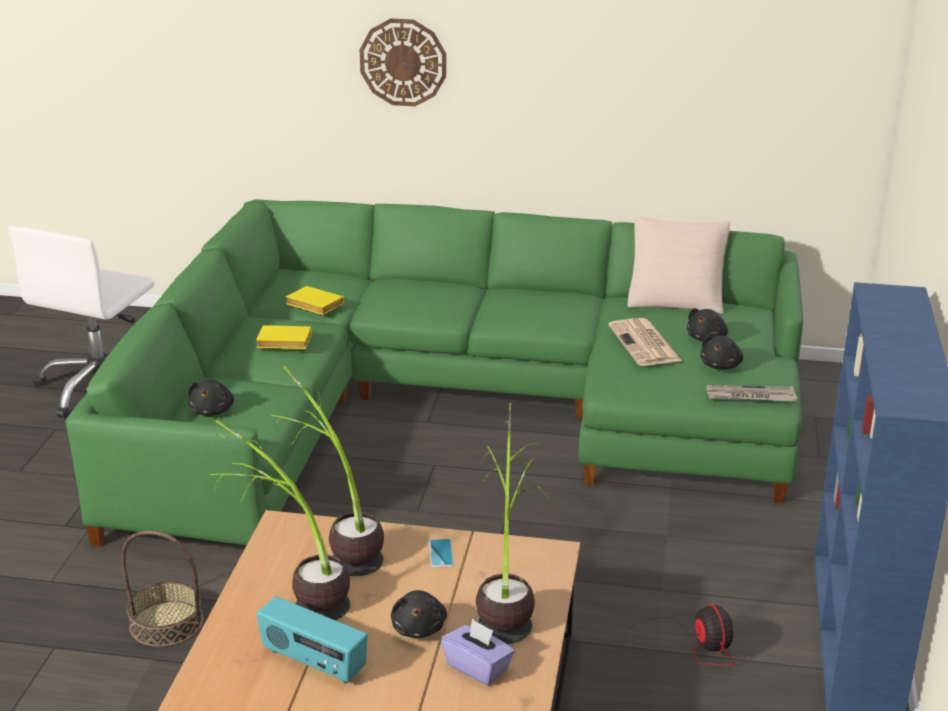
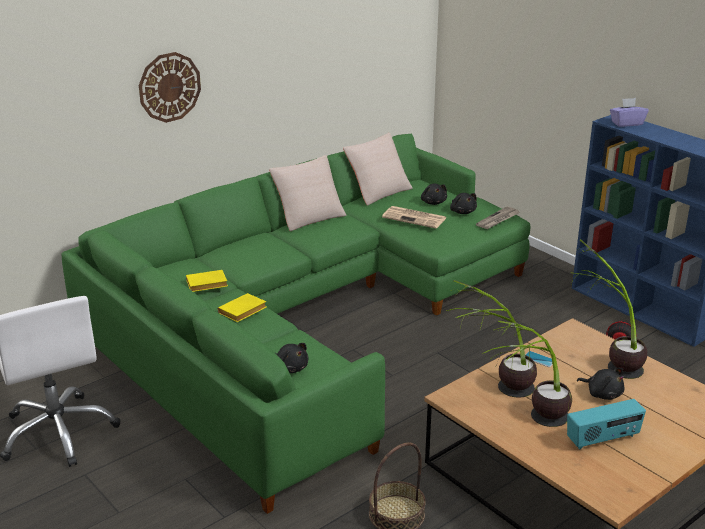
camera: 50 degrees left, 0 degrees up
(478, 667) = (655, 391): purple tissue box -> purple tissue box (626, 123)
(544, 290) = (309, 216): none -> beige pillow

